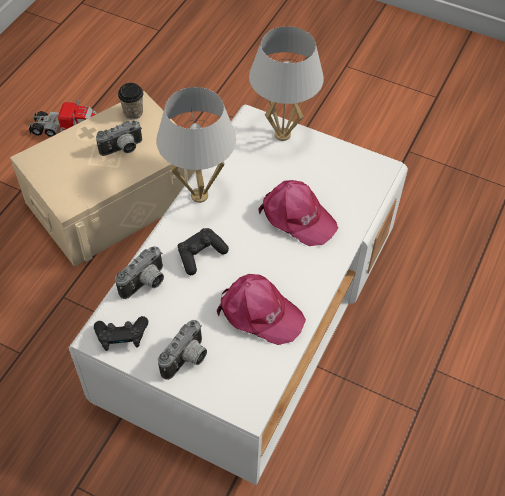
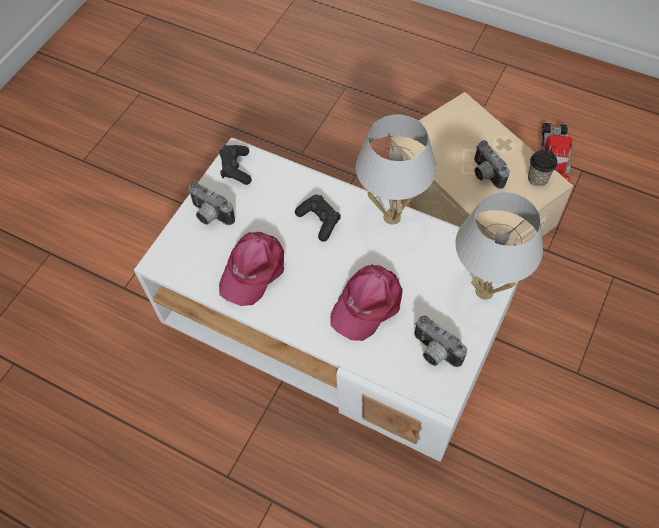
camera: 95 degrees right, 5 degrees up
(146, 284) = (288, 181): camera -> camera (434, 352)

